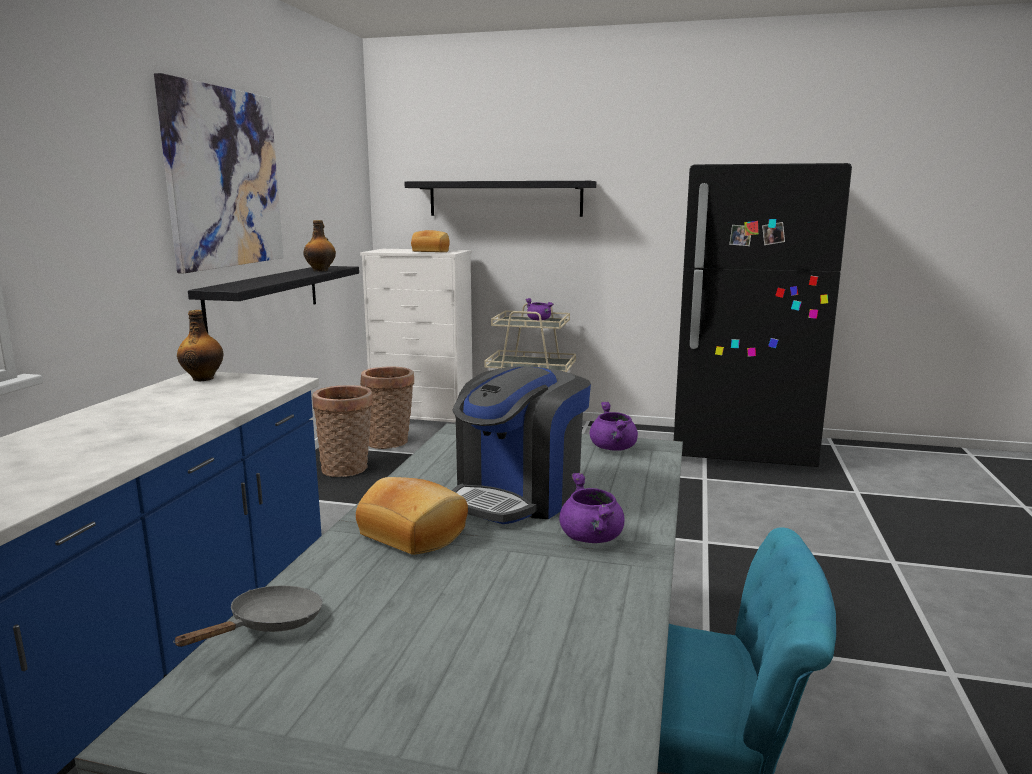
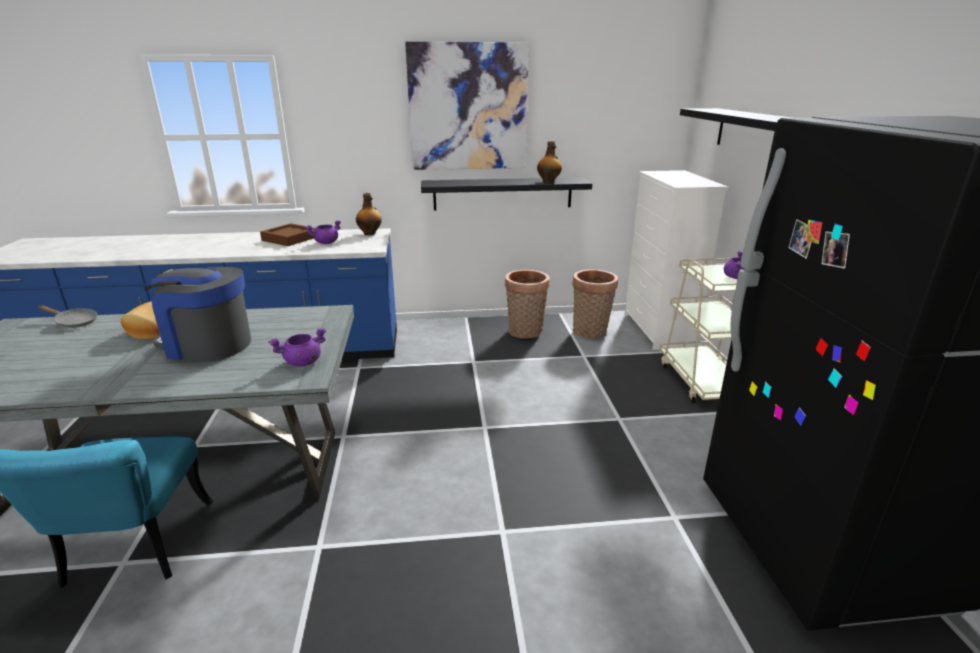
camera: 70 degrees right, 10 degrees up
(124, 417) = (290, 239): none -> brown tray
(431, 251) = (682, 181): bread -> none
(592, 538) = (131, 373): purple cooking pot -> purple cooking pot (326, 243)

